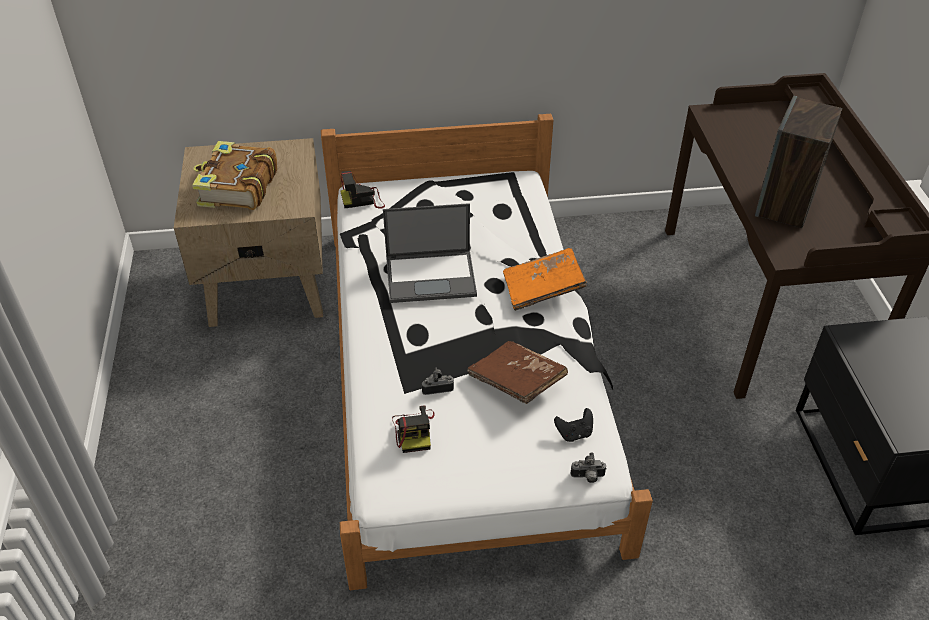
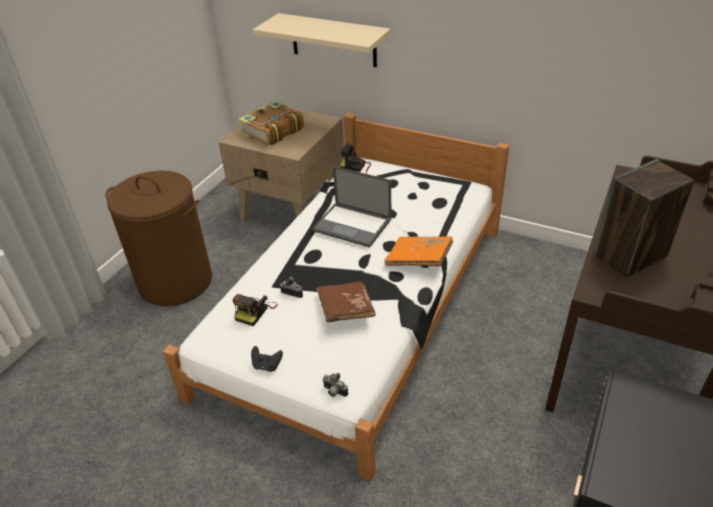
camera: 35 degrees right, 5 degrees down
(197, 447) = (176, 281): none -> brown laundry basket
(289, 36) = (333, 40): none -> beige shelf
(574, 433) = (352, 360): black game controller -> black game controller (267, 366)

